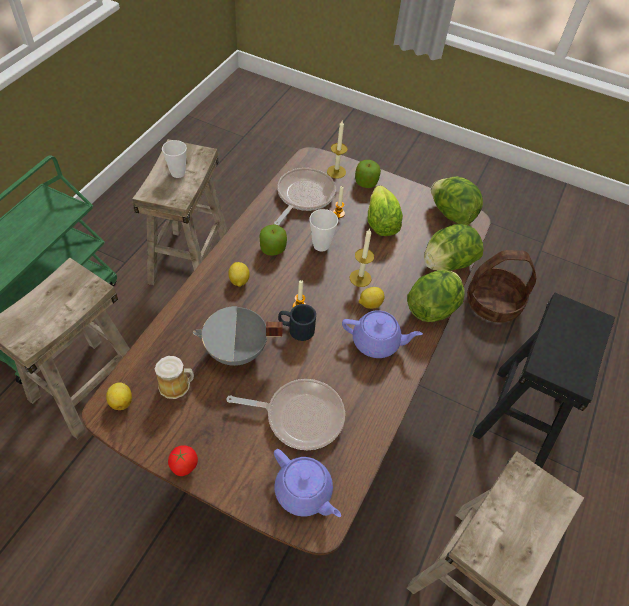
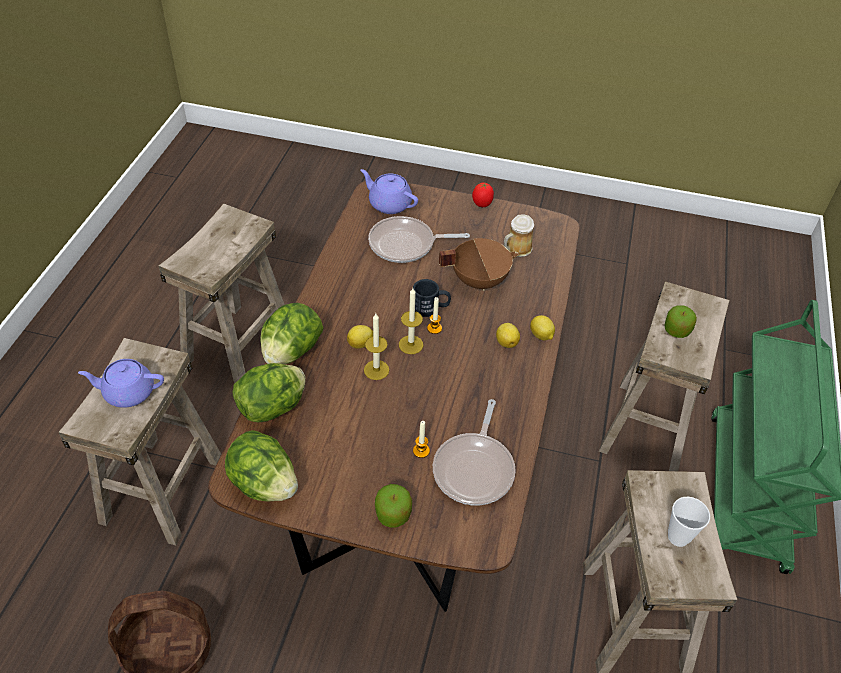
camera: 170 degrees right, 5 degrees down
(121, 401) = (553, 233): lemon -> lemon (541, 336)
(236, 352) = (478, 280): grey cooking pot -> brown cooking pot
(273, 248) = (486, 386): apple -> apple (676, 330)
(321, 245) = (431, 401): cup -> none
(336, 172) = (441, 524): candle -> candle (411, 344)
(377, 342) = (348, 309): purple teapot -> purple teapot (128, 392)
(381, 223) = (362, 447): lettuce -> none
(520, 416) = (162, 488): black stool -> beige stool

